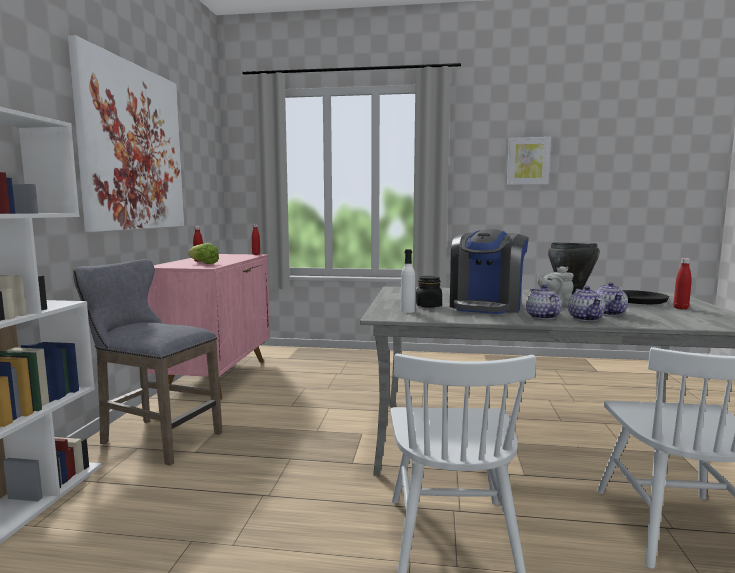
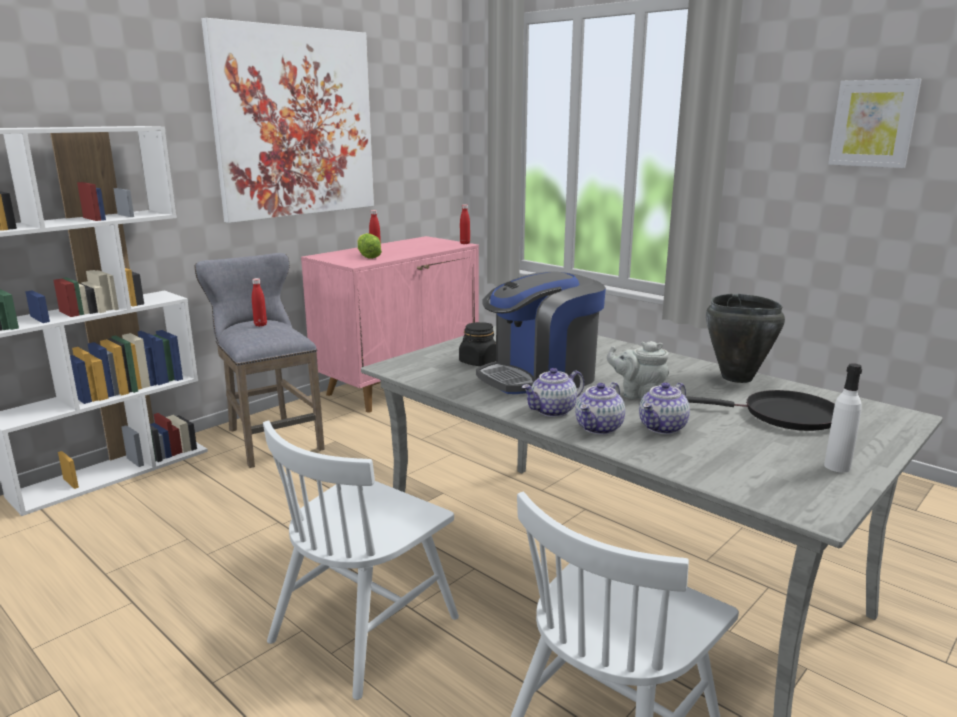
camera: 35 degrees right, 10 degrees up
(407, 311) = (434, 365): white bottle -> white bottle (837, 466)
(542, 317) = (553, 411): teapot -> teapot turned 150 degrees counterclockwise
(680, 308) = (814, 447): red bottle -> red bottle (260, 325)

